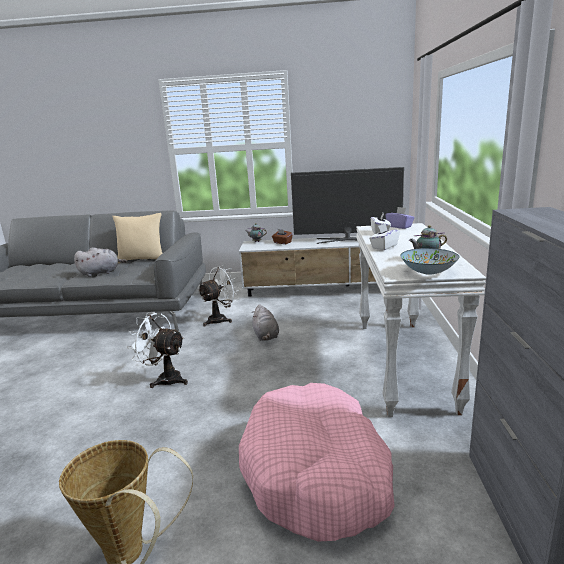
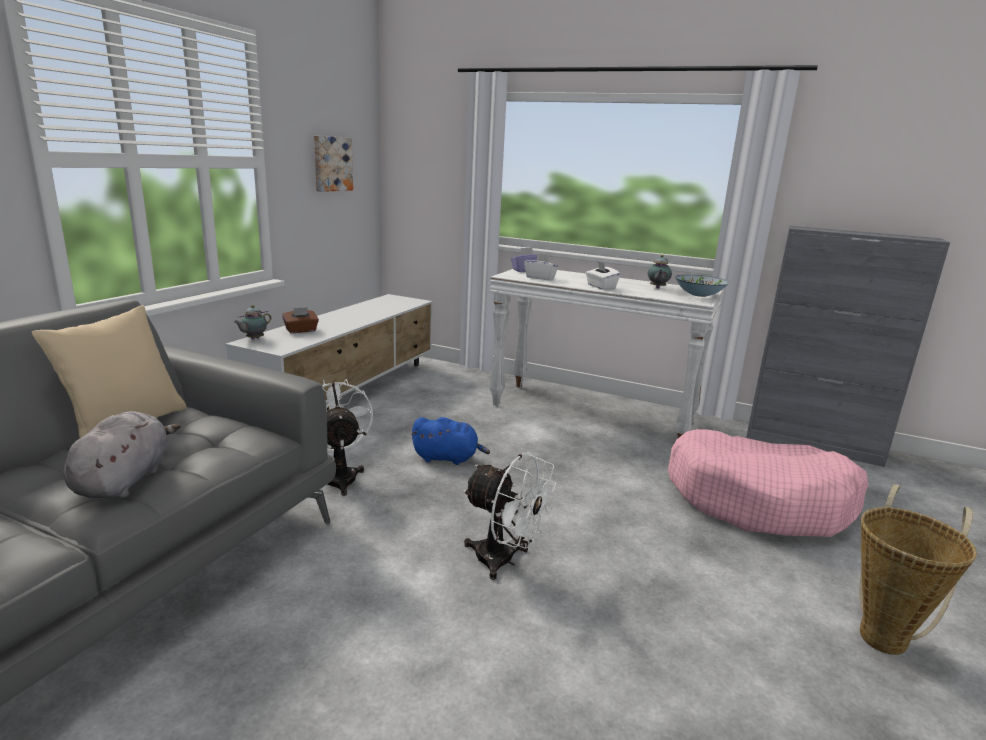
camera: 70 degrees left, 0 degrees up
(165, 379) = (504, 561): white fan -> white fan turned 105 degrees counterclockwise
(266, 336) = (448, 458): grey plush toy -> blue plush toy
(347, 240) = (367, 309): television -> none
(352, 140) = (331, 164): none -> picture

